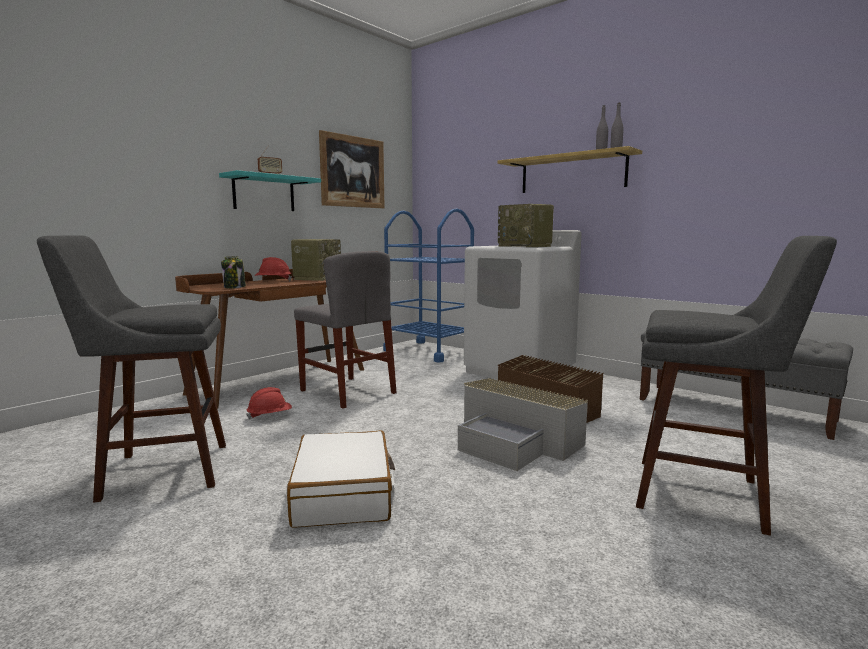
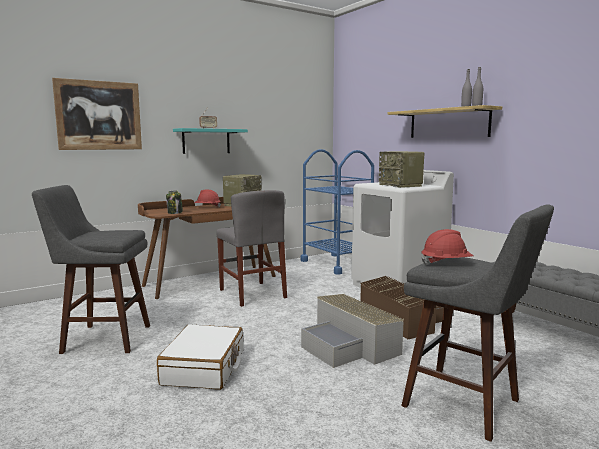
camera: 15 degrees right, 0 degrees up
(270, 416) = (188, 307): red hard hat -> red hard hat (446, 263)
(353, 172) = (279, 120): picture -> picture (99, 115)

